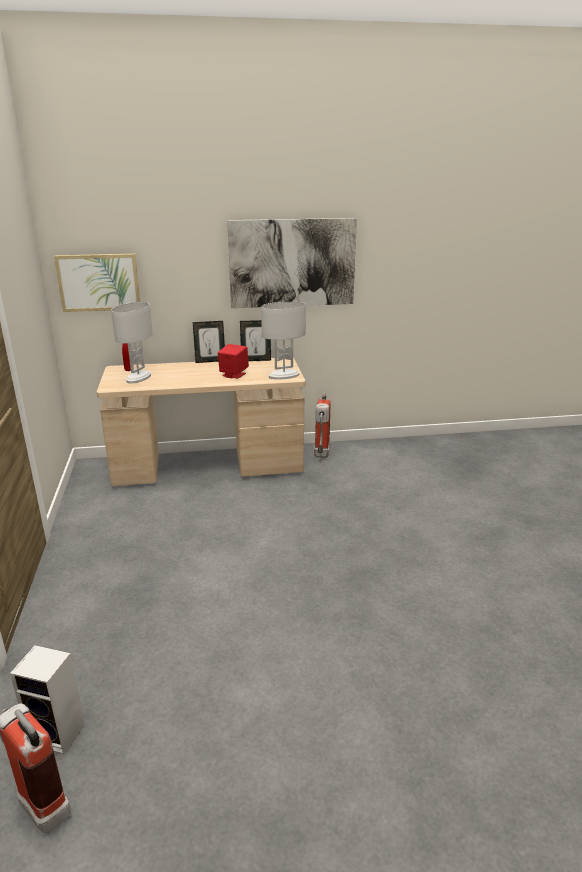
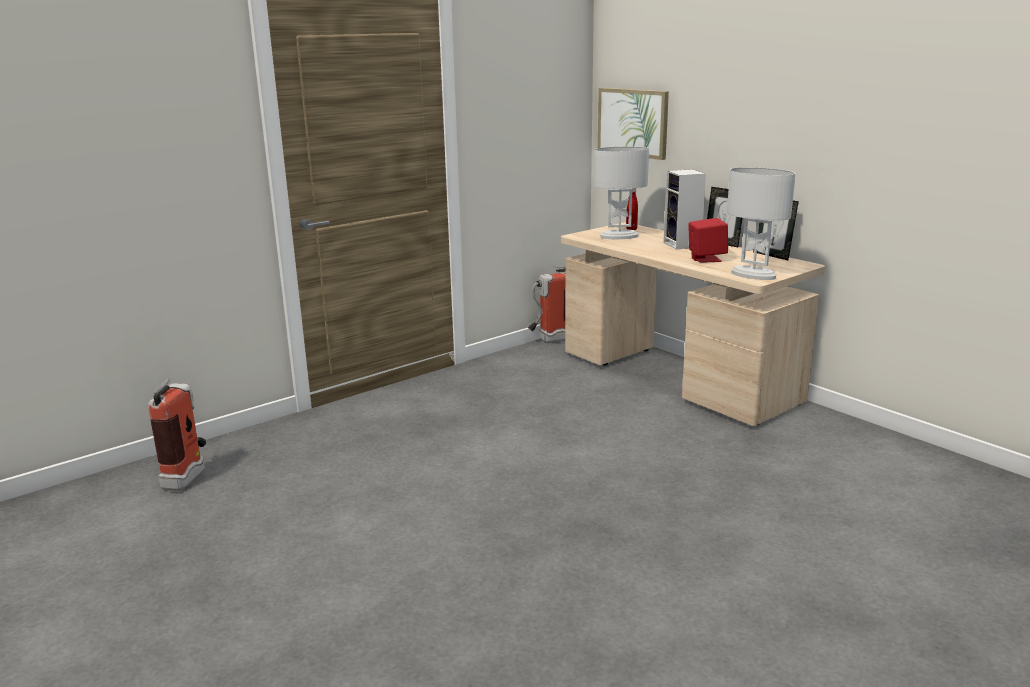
camera: 60 degrees right, 5 degrees down
(60, 733) = (251, 458): speaker -> speaker (683, 245)
(292, 263) = (844, 122): picture -> none
(321, 455) = (821, 427): fire extinguisher -> fire extinguisher (550, 341)

